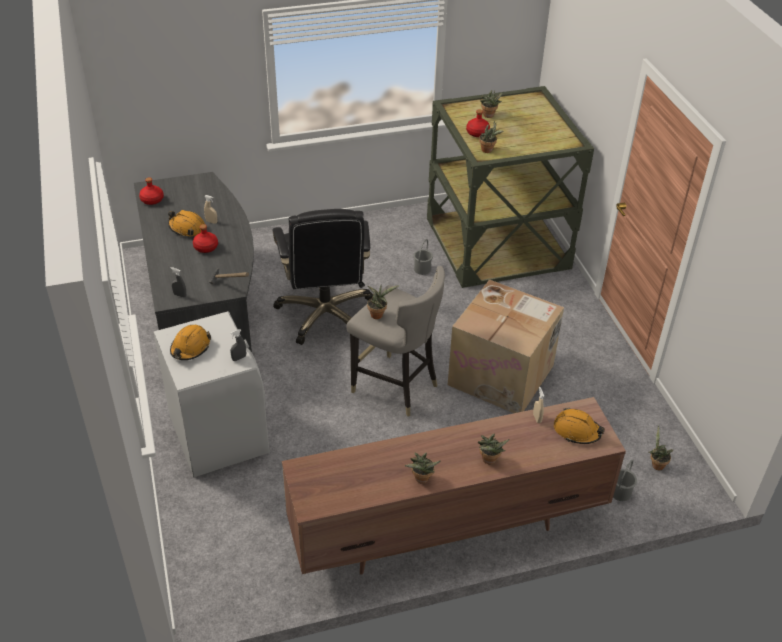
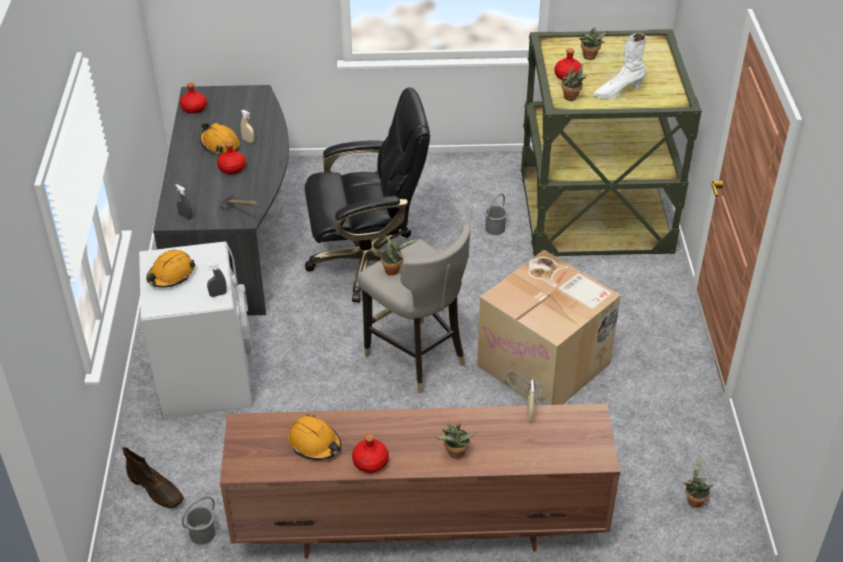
camera: 15 degrees right, 0 degrees up
(209, 540) = (156, 489): none -> brown boot
(325, 313) = (366, 262): black office chair -> black office chair turned 105 degrees counterclockwise
(421, 480) = (371, 461): potted plant -> red bottle
(522, 141) = (618, 92): none -> white boot
(577, 431) = (571, 439): orange hard hat -> orange hard hat (315, 443)
(621, 493) = (638, 525): grey bucket -> grey bucket (203, 534)

